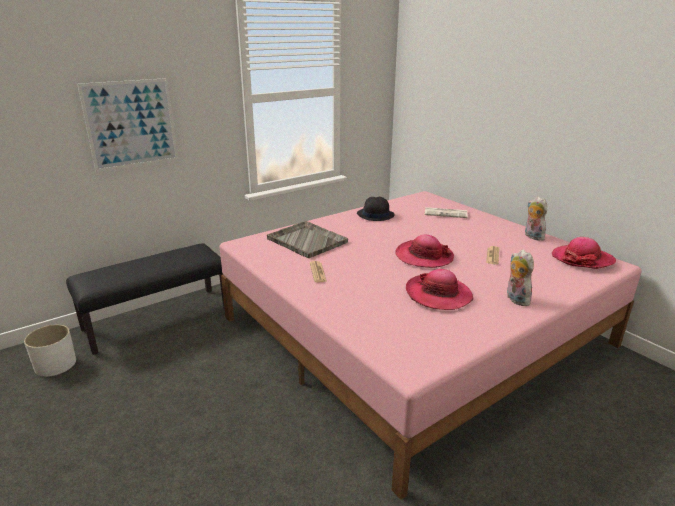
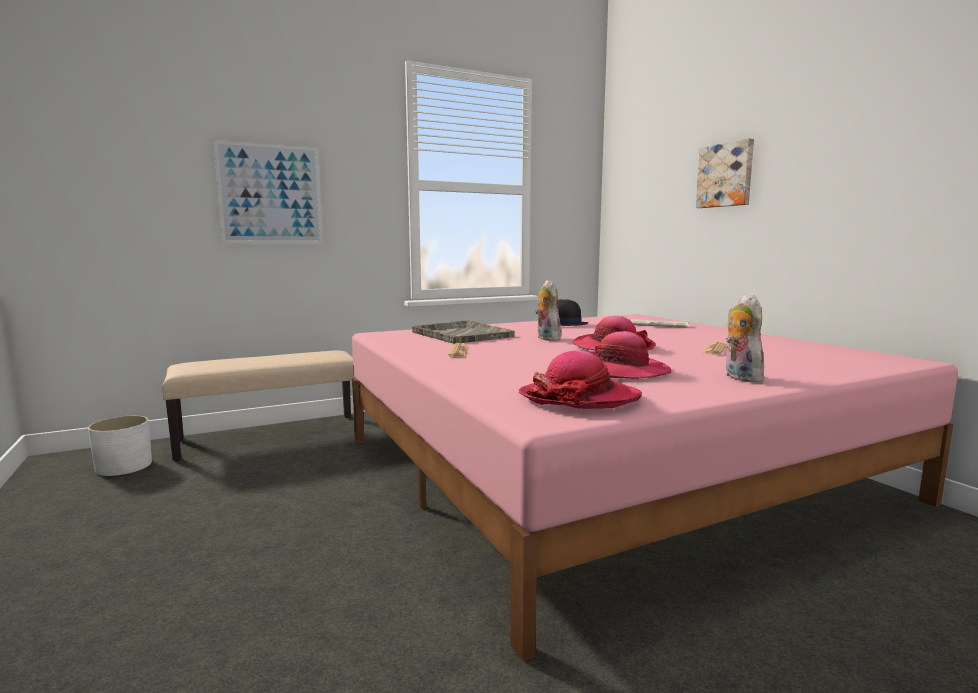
camera: 10 degrees right, 15 degrees down
(158, 318) = (272, 436): black bench -> beige bench
(500, 99) = (726, 175): none -> picture
(532, 236) = (779, 340): plush toy -> plush toy (546, 338)
(582, 259) = (856, 356): hat -> hat (579, 398)

